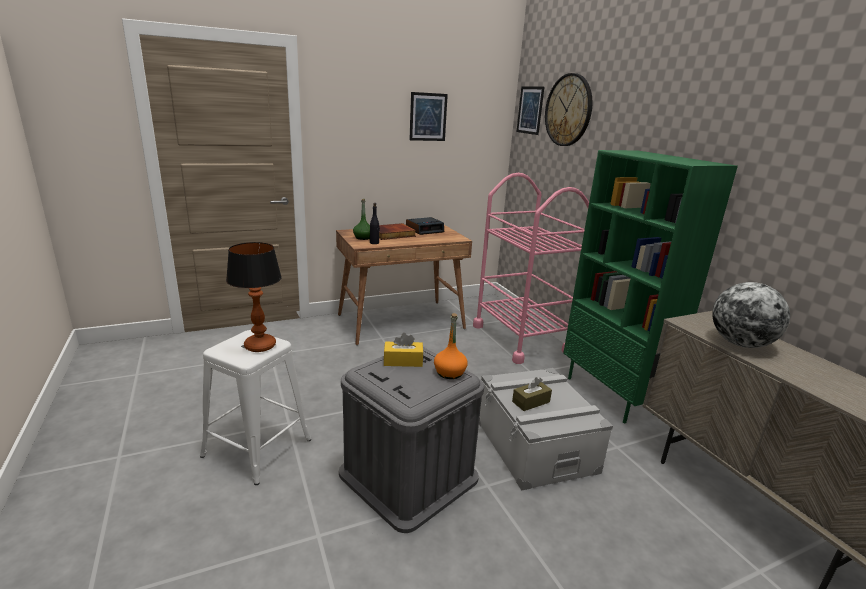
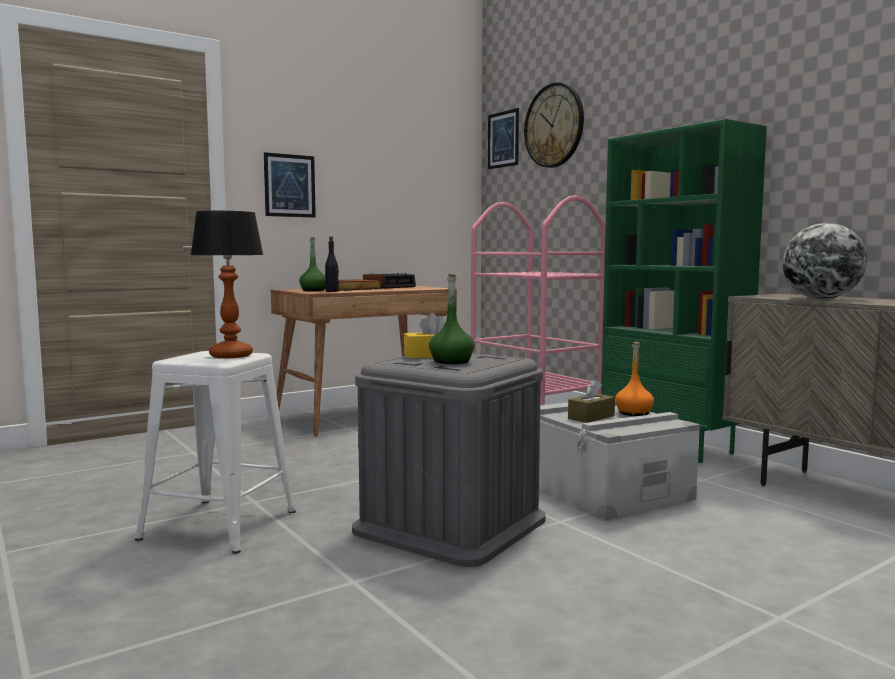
camera: 10 degrees left, 15 degrees down
(411, 378) = (451, 361): none -> green bottle
(428, 117) = (381, 148): picture -> picture (289, 185)
(450, 373) = (497, 357): orange bottle -> orange bottle (634, 413)

